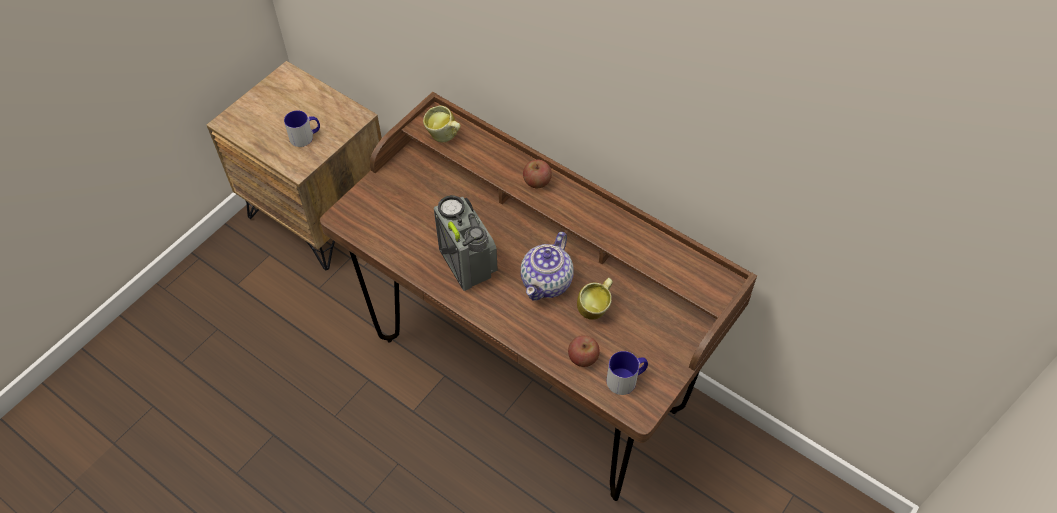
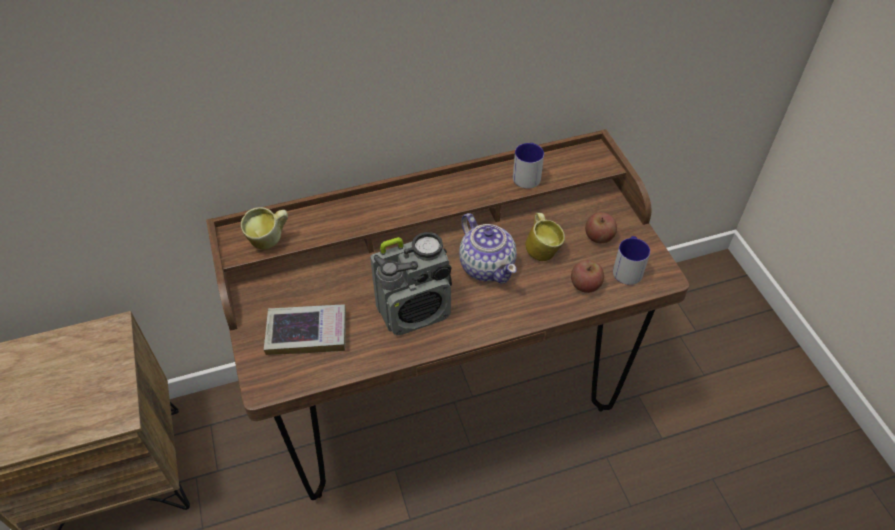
camera: 55 degrees left, 5 degrees down
(306, 137) = (87, 387): mug -> mug (527, 174)
(400, 212) = (307, 333): none -> book
(467, 262) = (415, 311): radio -> radio turned 150 degrees clockwise
(537, 181) = (389, 205): apple -> apple (599, 237)

